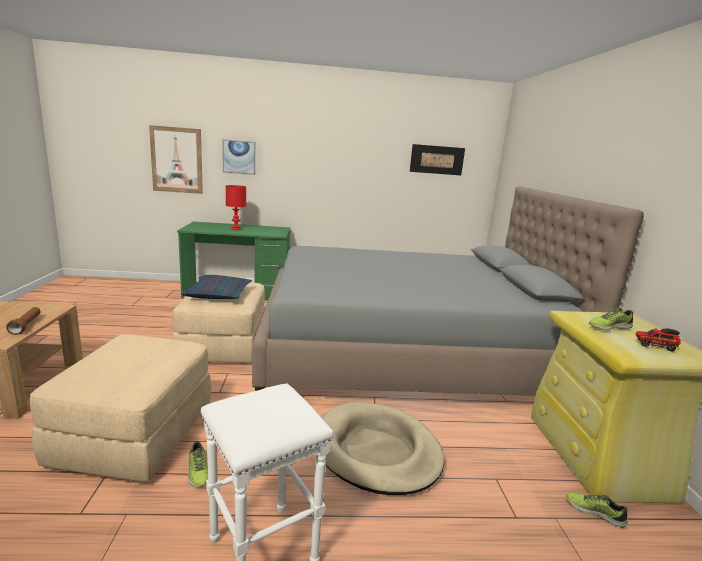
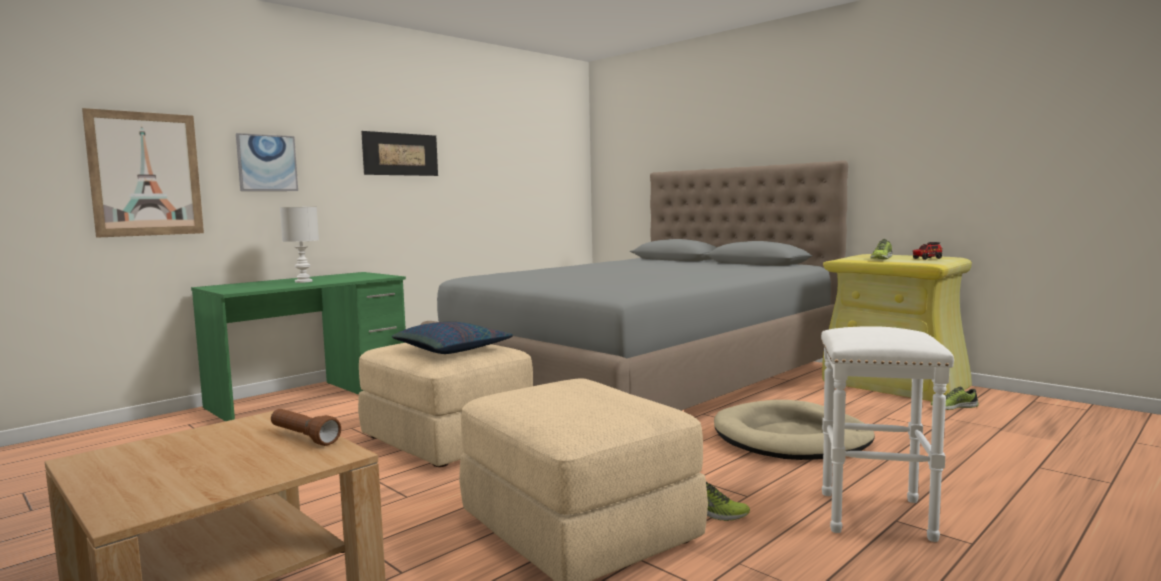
camera: 40 degrees left, 10 degrees down
(236, 229) = (304, 281): red table lamp -> white table lamp
(437, 160) = (531, 154): picture -> picture (400, 154)

